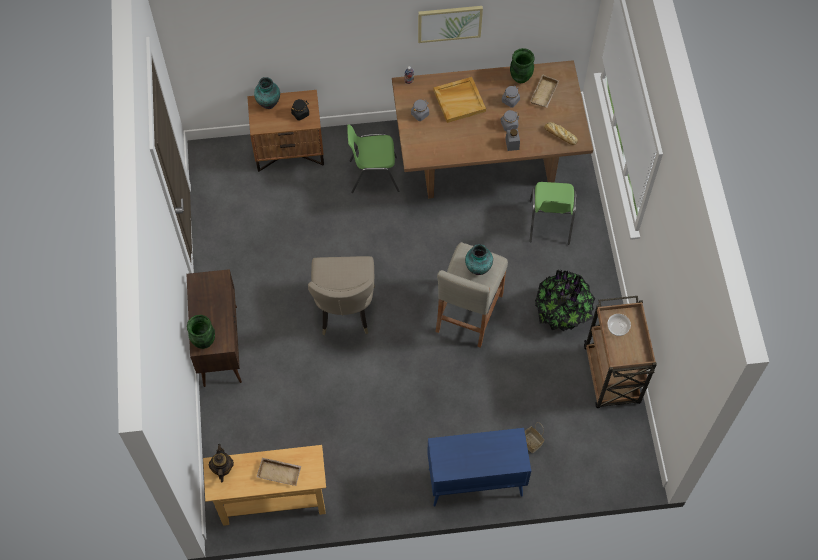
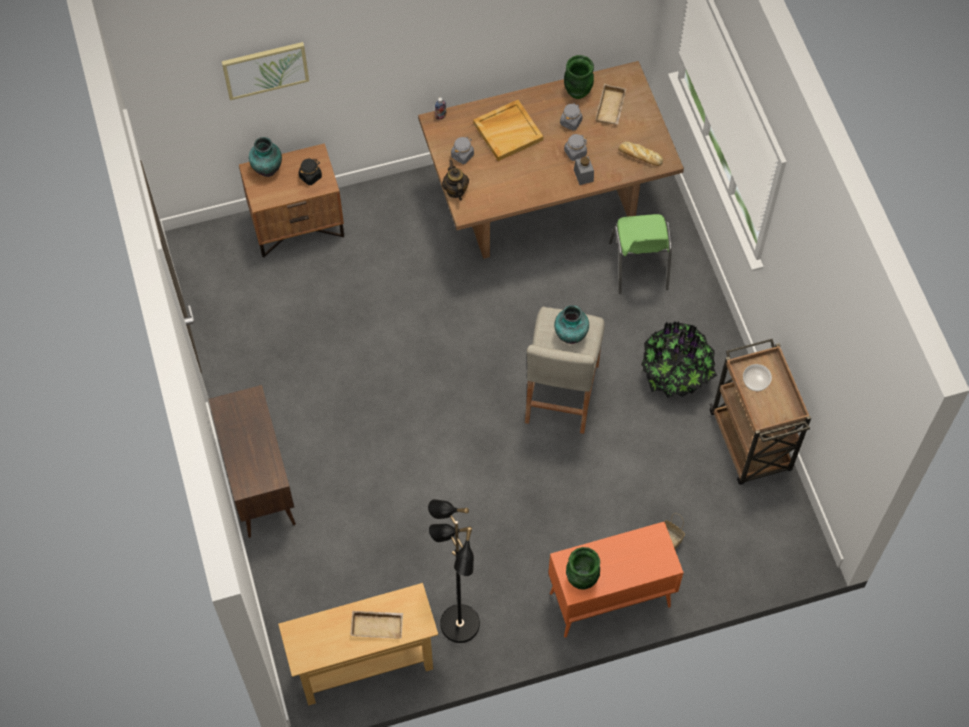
camera: 10 degrees left, 0 degrees up
(204, 341) = (248, 480): green vase -> green vase (582, 579)
(222, 468) = (305, 632): teapot -> teapot (455, 190)
(344, 312) = (407, 416): beige chair -> none
(352, 482) = (458, 624): none -> black floor lamp
(373, 175) = (409, 240): green chair -> none
(449, 23) = (484, 37): picture -> picture (265, 69)
(474, 482) = (608, 600): blue cabinet -> orange cabinet

